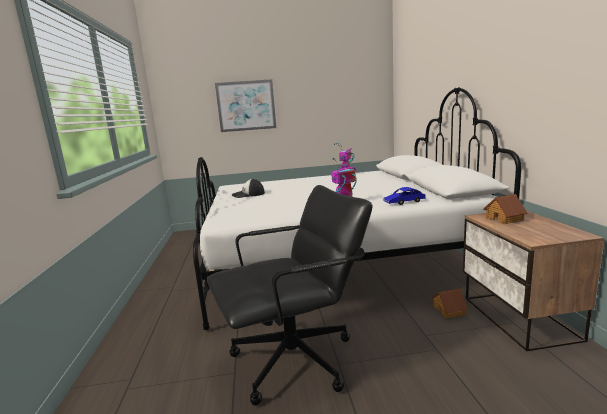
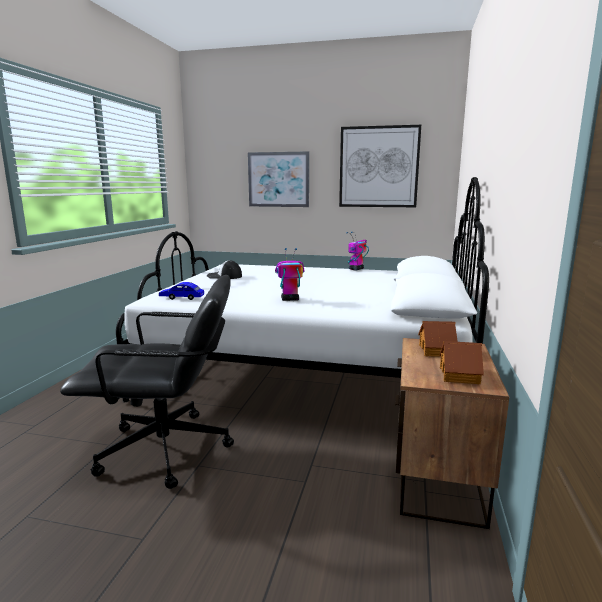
camera: 20 degrees right, 0 degrees up
(332, 89) = (378, 167): none -> picture
(404, 202) = (345, 310): blue toy car -> blue toy car (181, 298)
(449, 310) = (367, 448): toy house -> toy house (460, 375)

